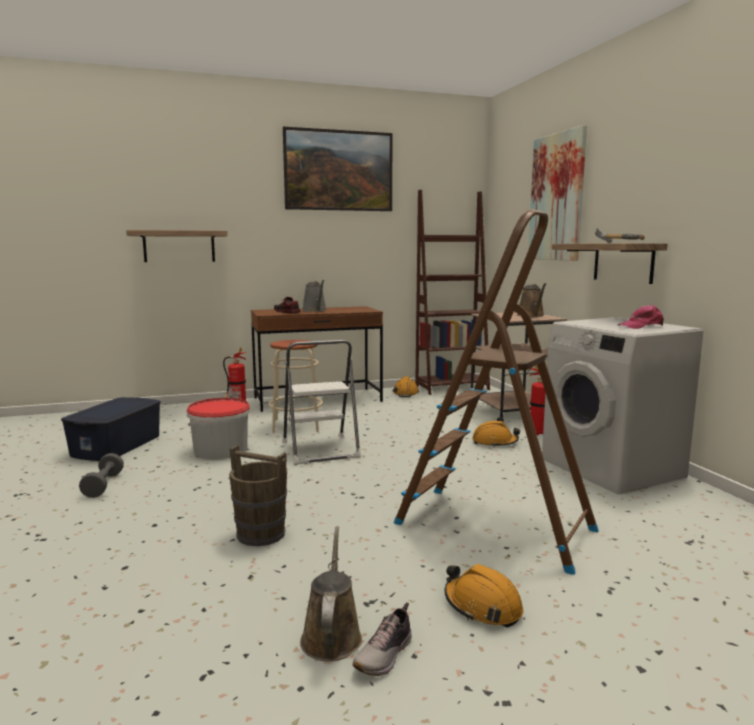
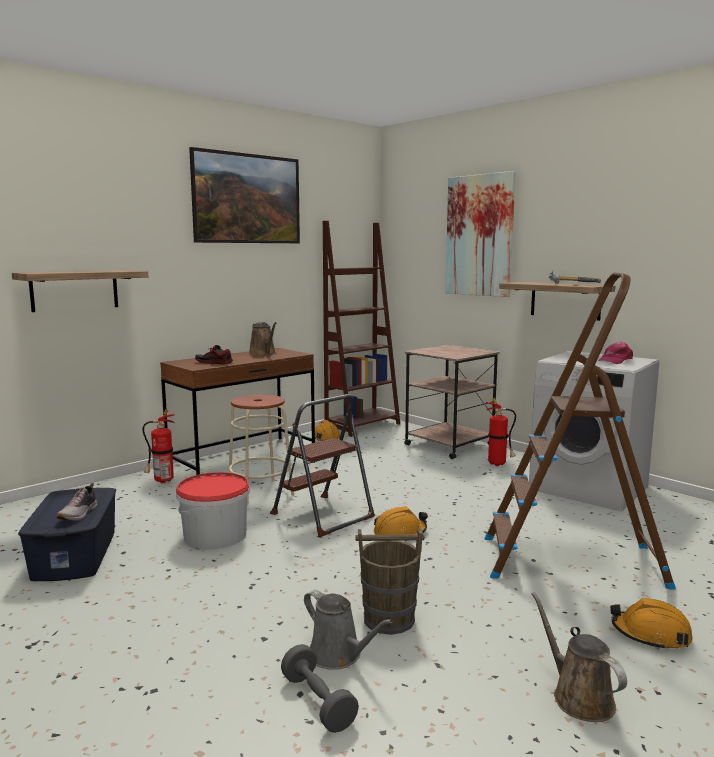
camera: 25 degrees left, 0 degrees up
(103, 485) = (132, 607): grey dumbbell -> grey dumbbell (318, 702)
(315, 310) = (239, 358): grey watering can -> grey watering can (338, 655)
(320, 450) = (324, 516): white step ladder -> brown step ladder
(385, 655) = (639, 700): shoe -> shoe (79, 514)
(494, 442) = (472, 479): orange hard hat -> orange hard hat (400, 533)
(531, 316) = (463, 350): brown watering can -> brown watering can (263, 353)

